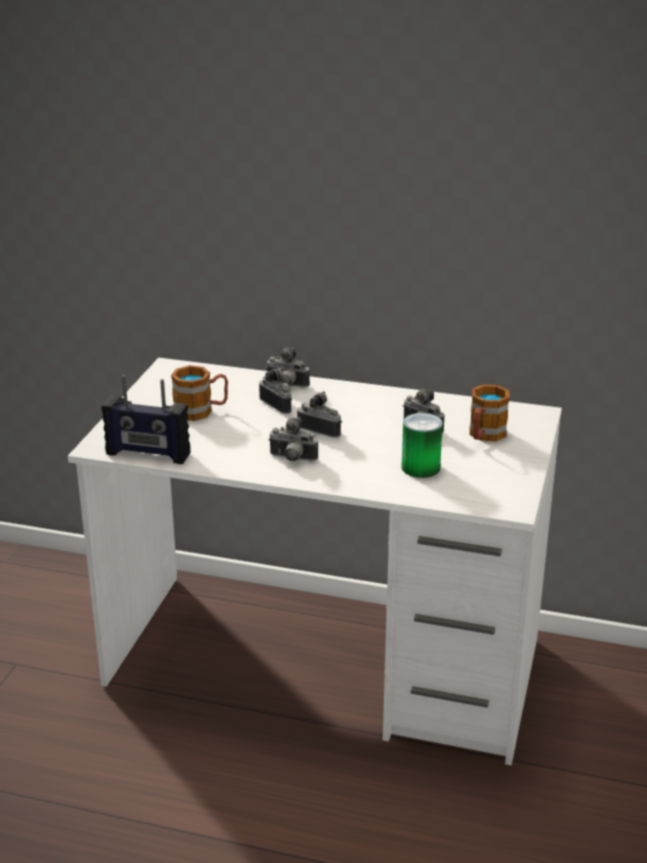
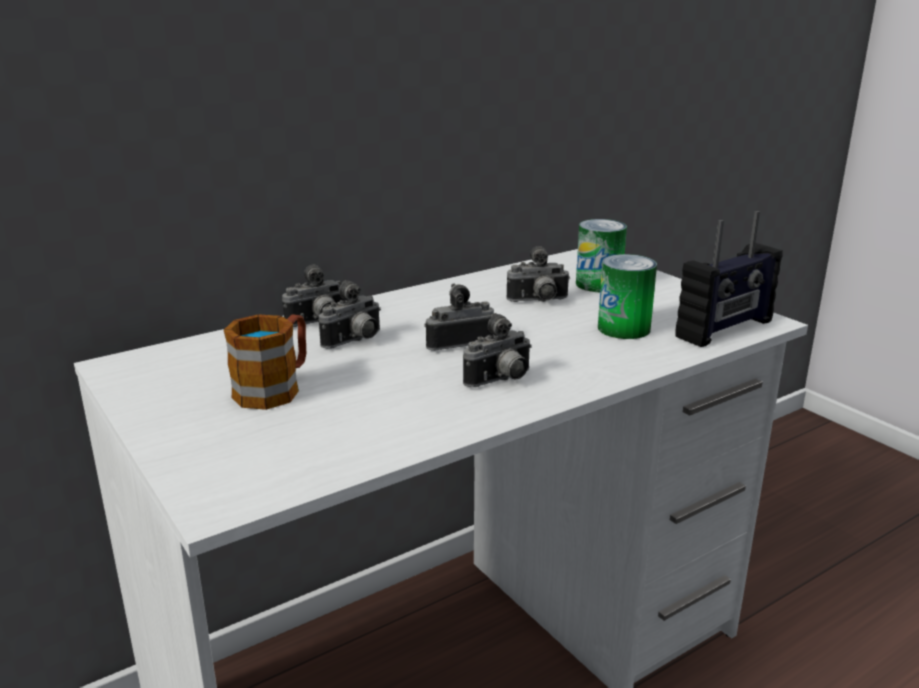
camera: 50 degrees left, 5 degrees down
(148, 454) = (319, 469): radio -> radio (725, 329)
(279, 404) = (355, 341): camera -> camera turned 135 degrees clockwise
(484, 436) = (598, 284): mug -> can

